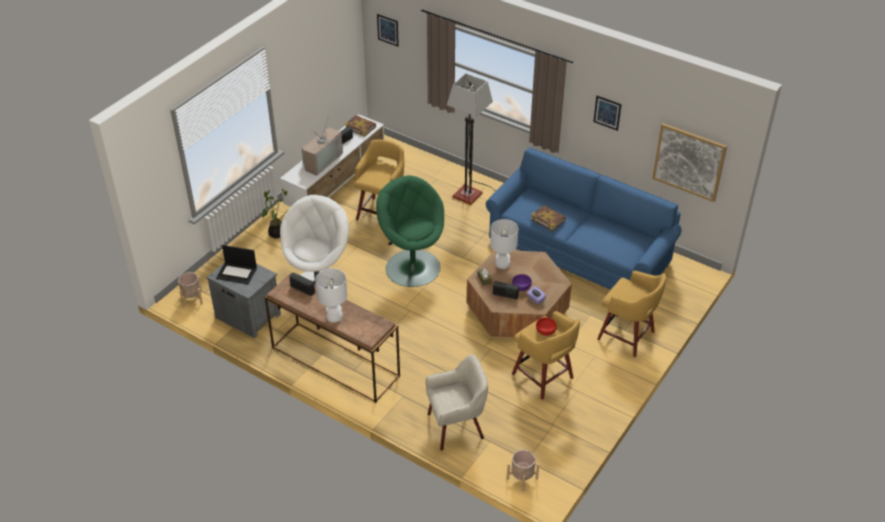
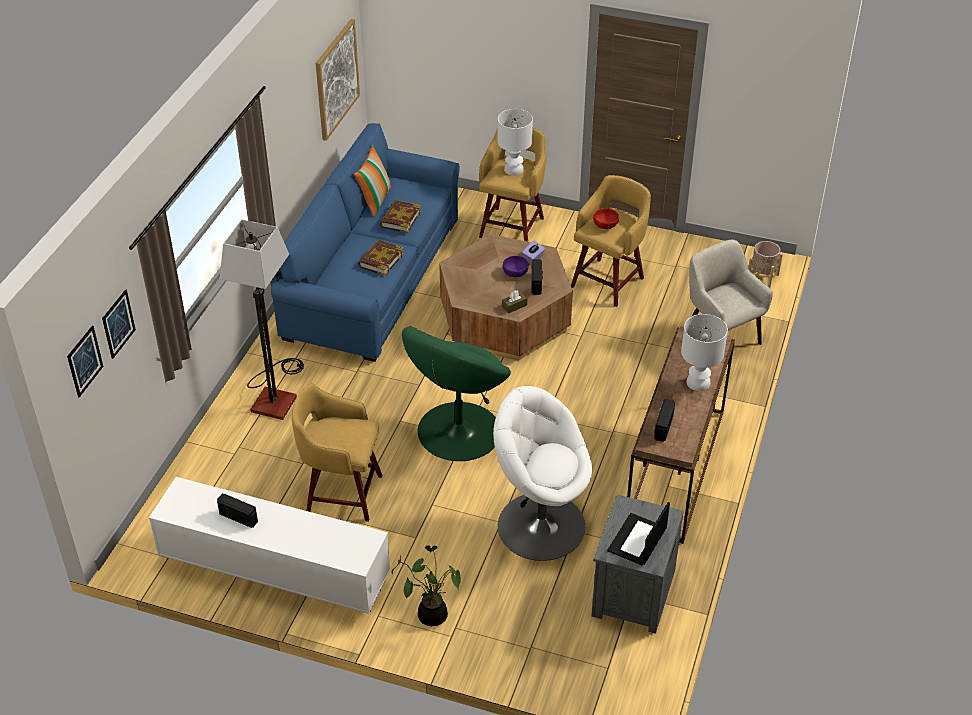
camera: 105 degrees left, 0 degrees up
(192, 299) = (629, 679): beige planter -> none
(237, 273) = (637, 540): laptop -> laptop turned 150 degrees counterclockwise
(322, 160) = (302, 532): television -> none
(360, 127) = (191, 504): book -> book (400, 219)
(503, 263) = (477, 294): white table lamp -> white table lamp (514, 169)
(607, 112) = (283, 118): picture -> picture (118, 324)
(621, 226) = (375, 200): none -> pillow

